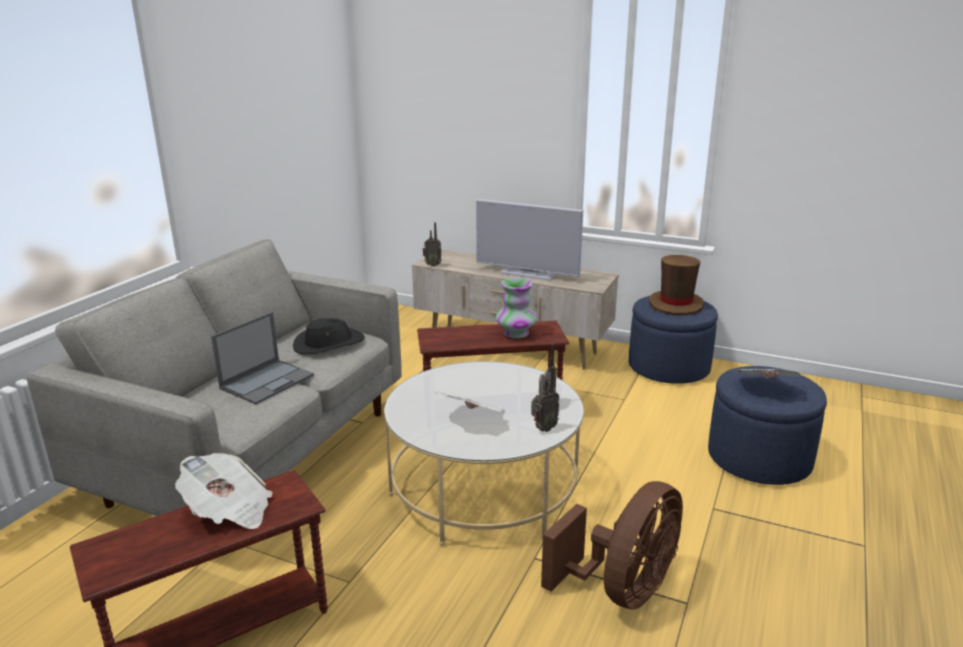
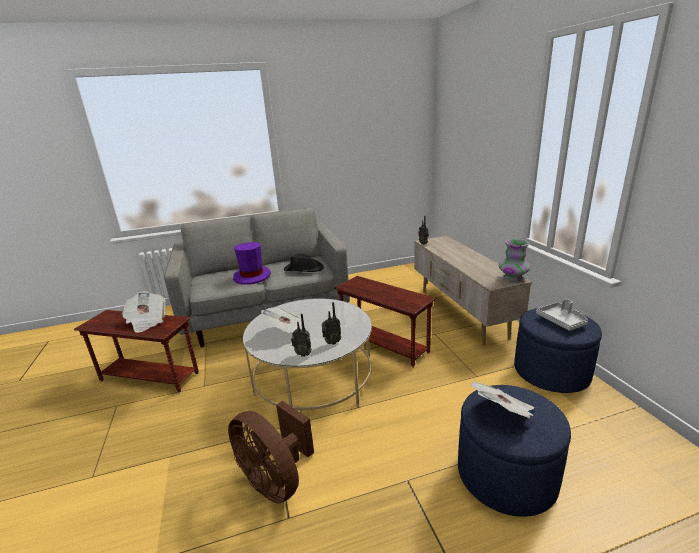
camera: 50 degrees right, 0 degrees up
(268, 381) = (252, 276): laptop -> purple hat
(516, 333) = (396, 296): vase -> vase (513, 278)
(528, 273) = (467, 263): television -> none
(622, 589) = (276, 479): brown fan -> brown fan turned 45 degrees clockwise
(676, 304) = (562, 321): brown hat -> grey tray

